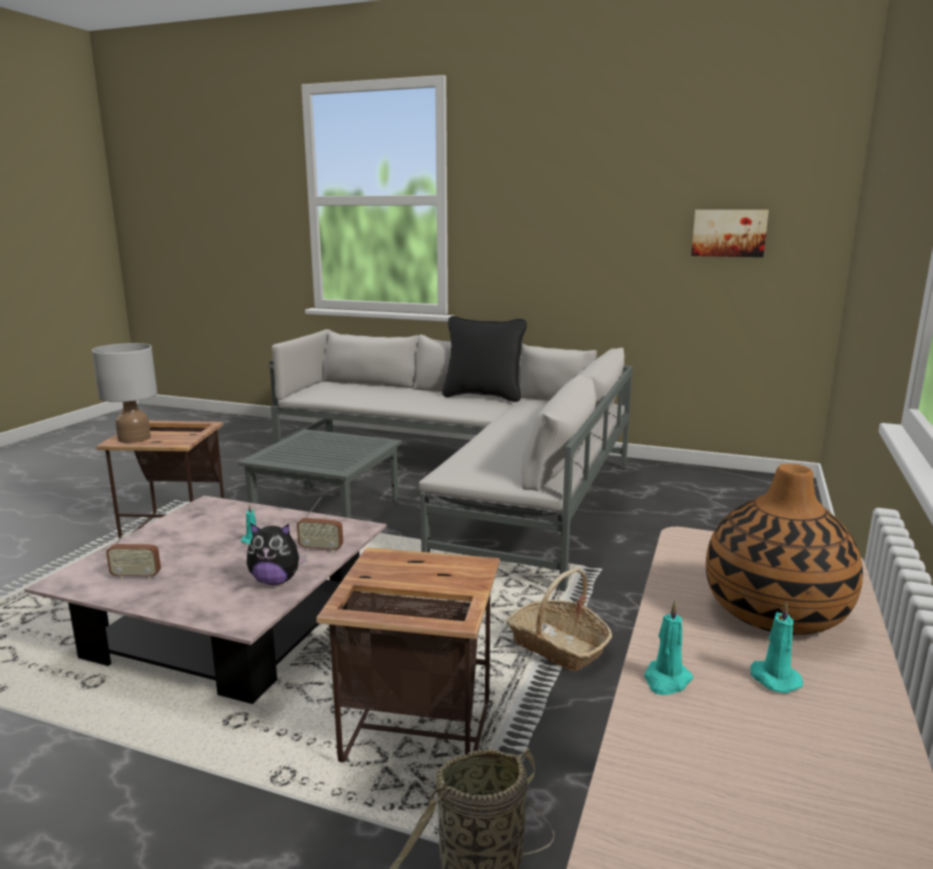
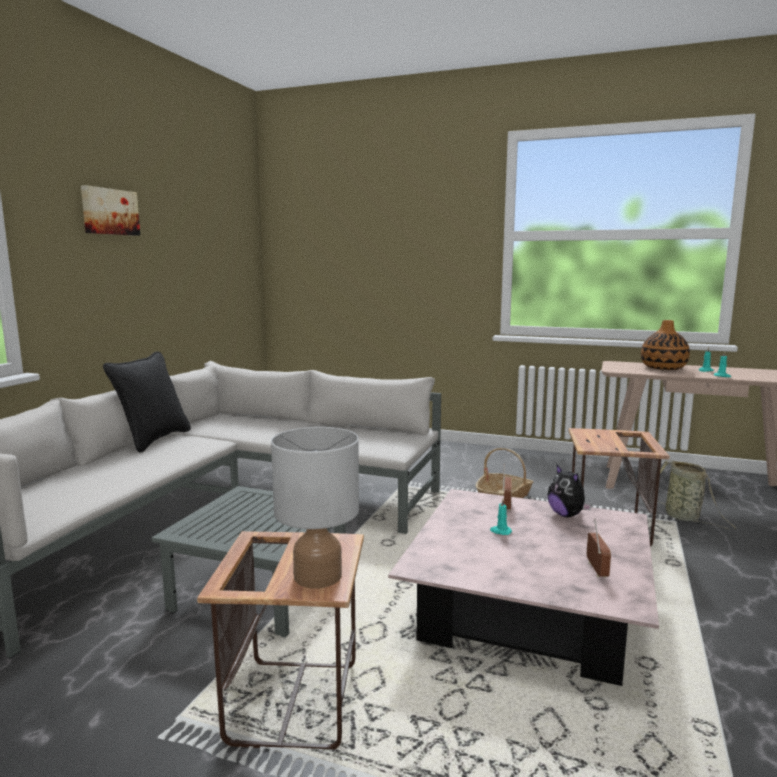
camera: 90 degrees left, 5 degrees down
(276, 581) = (566, 515): plush toy -> plush toy turned 150 degrees clockwise
(729, 233) = (219, 263): picture -> picture (109, 212)

